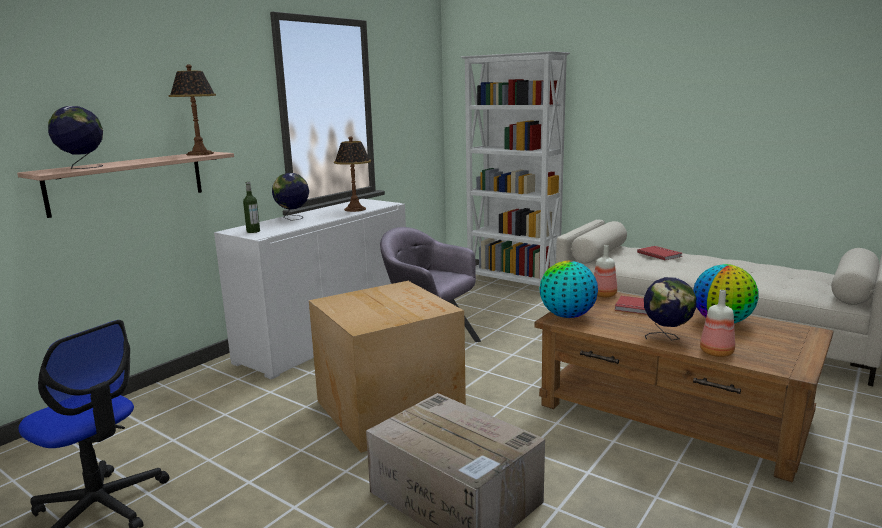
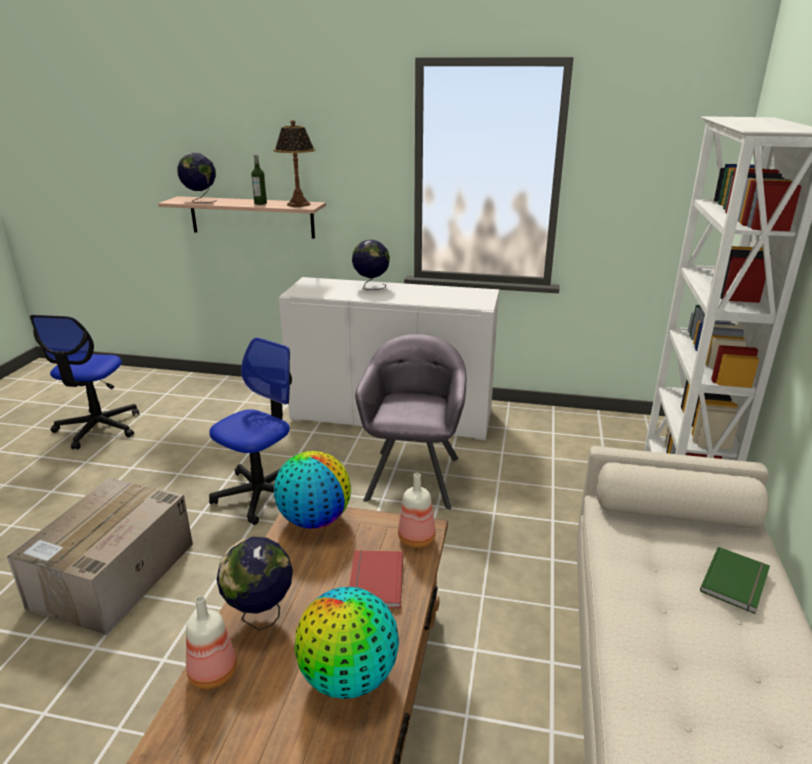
camera: 65 degrees right, 10 degrees up
(253, 231) = (310, 287): bottle -> bottle (260, 203)
(355, 209) = (436, 298): table lamp -> none
(390, 407) = (261, 494): cardboard box -> office chair
(660, 254) = (737, 582): red book -> green book

